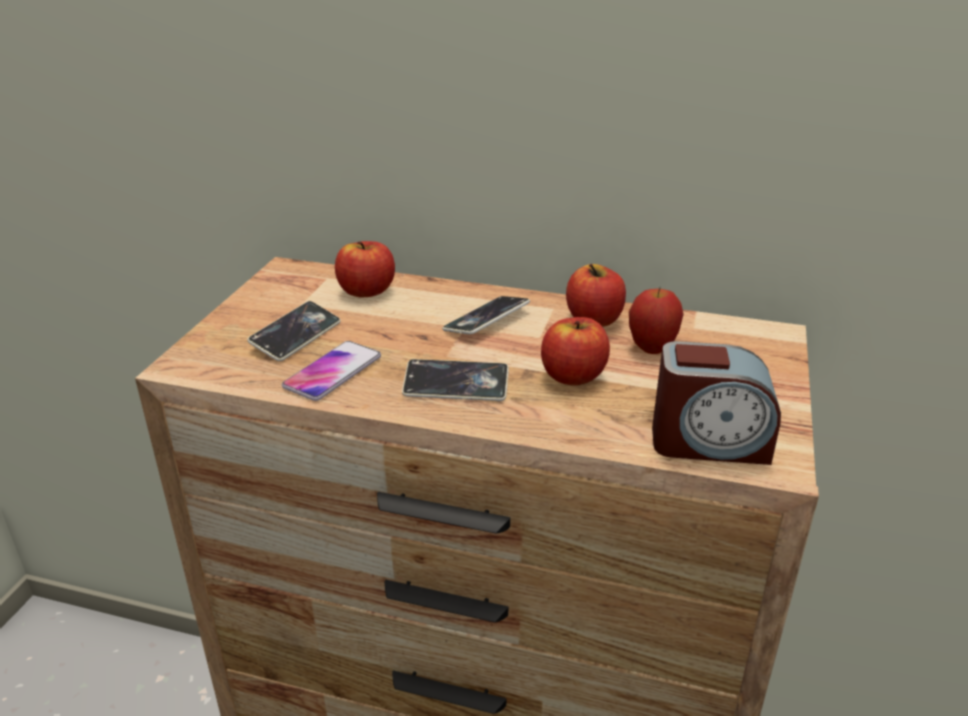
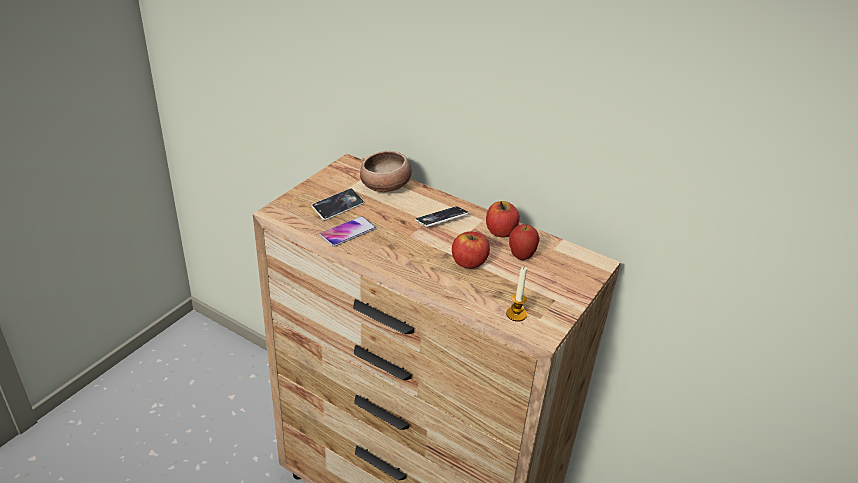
camera: 15 degrees right, 5 degrees up
(366, 291) = (386, 187): apple -> bowl
(456, 386) = (405, 254): phone -> none
(709, 442) = (516, 314): alarm clock -> candle

